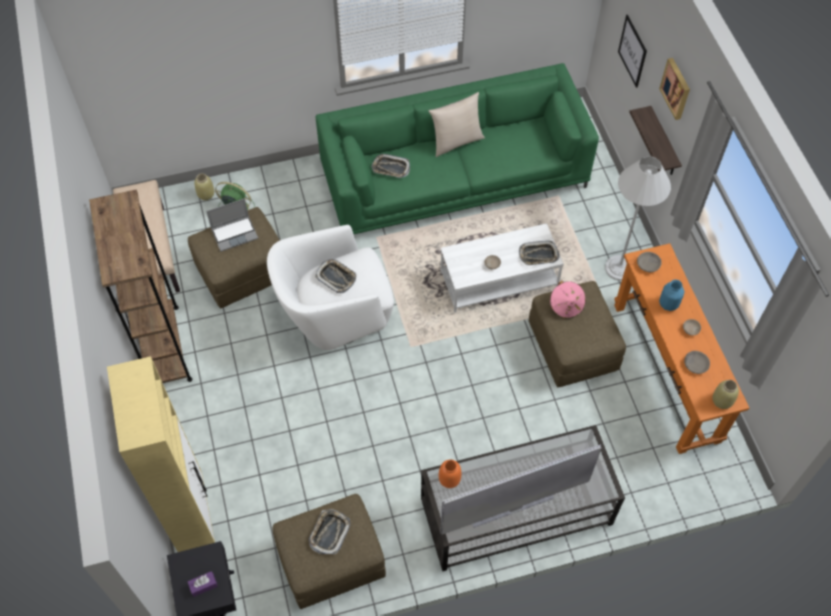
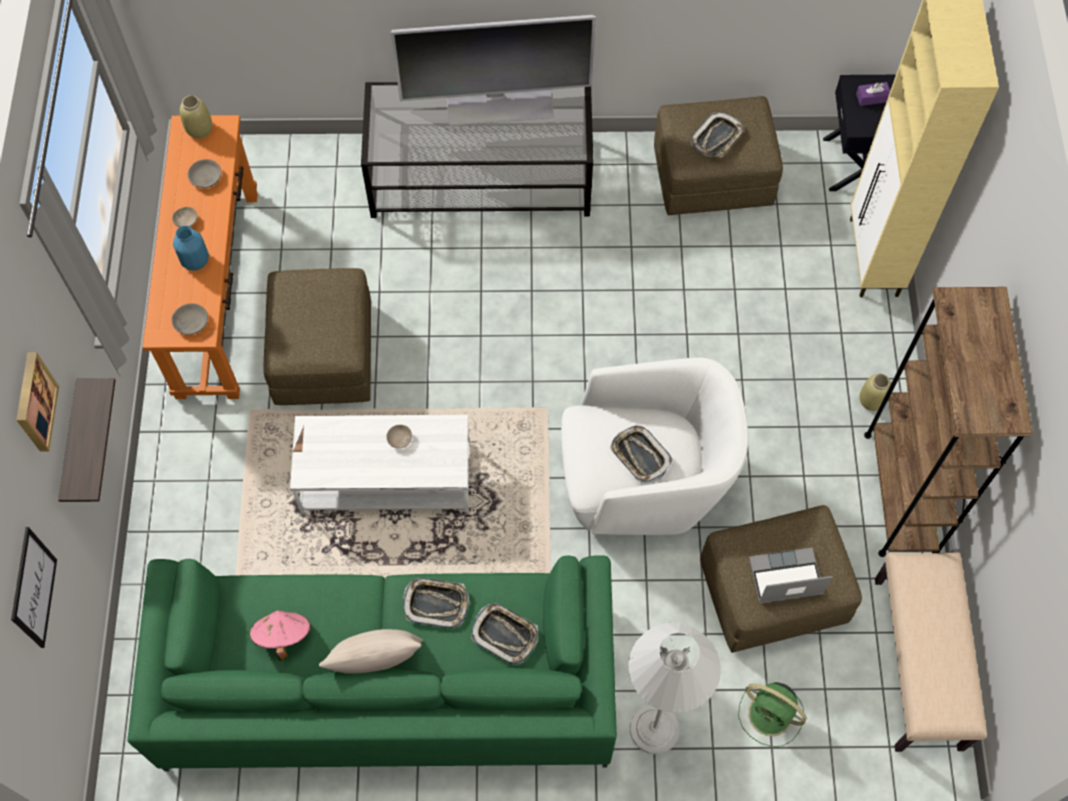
camera: 165 degrees left, 5 degrees up
(206, 194) = (819, 760): beige vase -> beige vase (871, 401)
(449, 479) = (562, 145): orange vase -> none
(538, 255) = (326, 437): tray -> tray (436, 604)
(566, 306) = (323, 339): pink hat -> pink hat (282, 636)
(619, 268) = (201, 453): white floor lamp -> white floor lamp (654, 729)

